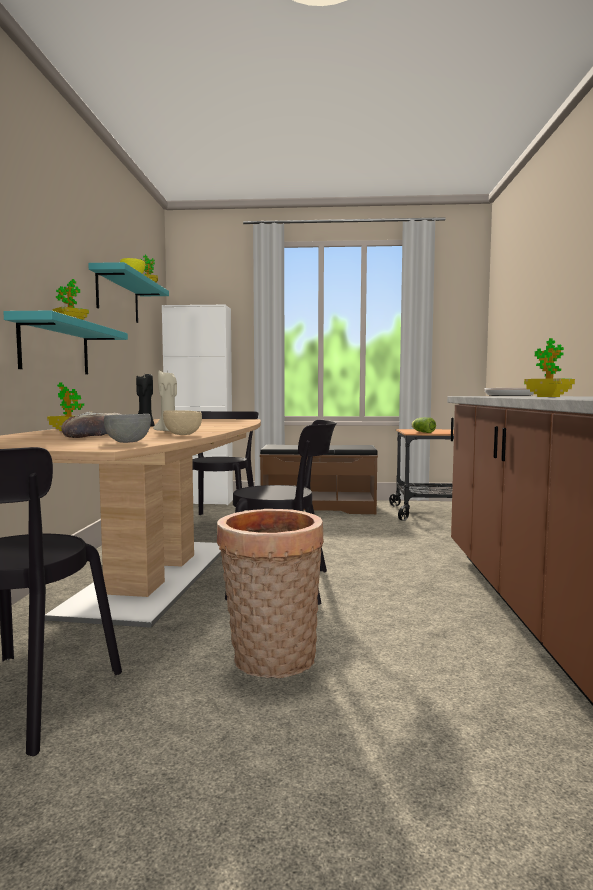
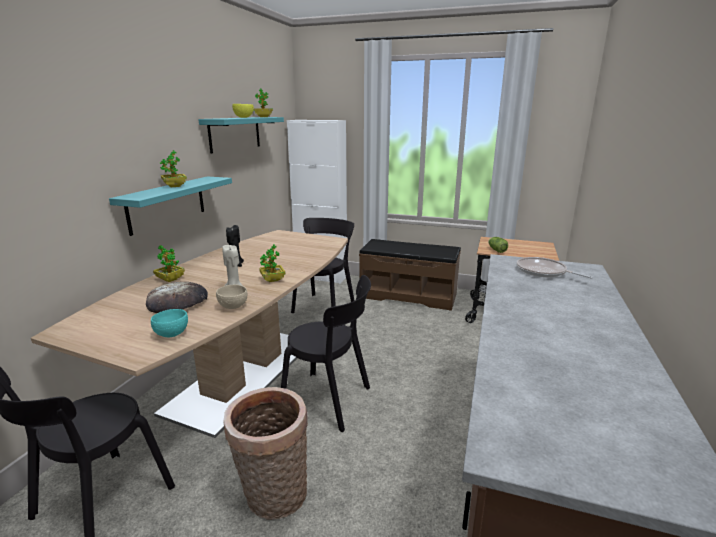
camera: 15 degrees right, 15 degrees up
(128, 442) = (172, 334): grey bowl -> turquoise bowl
(548, 396) = (525, 330): potted plant -> potted plant (272, 279)

